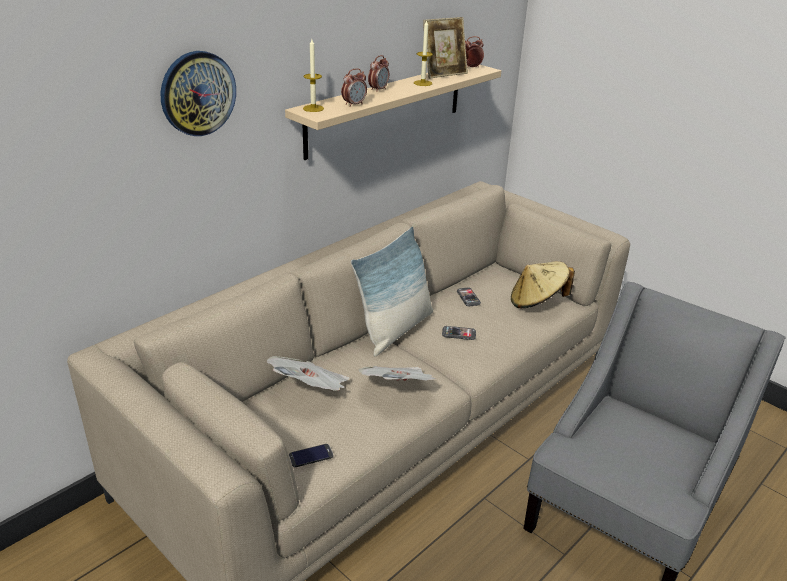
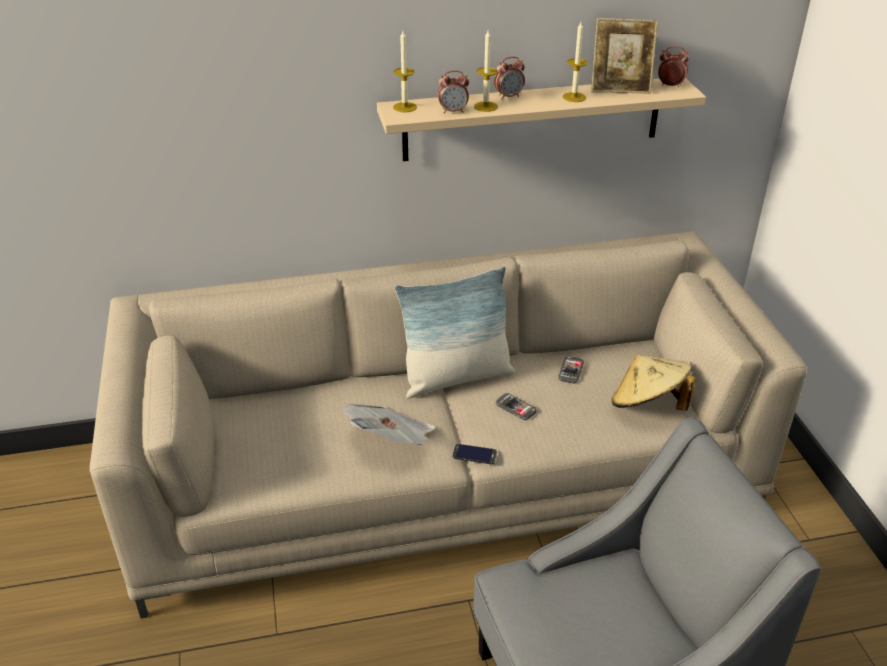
camera: 35 degrees right, 5 degrees up
(198, 93) = (263, 73): wall clock -> none
(311, 390) = (310, 408): newspaper -> none
(311, 456) = (251, 470): phone -> phone (474, 454)
(372, 98) = (485, 106): none -> candle

